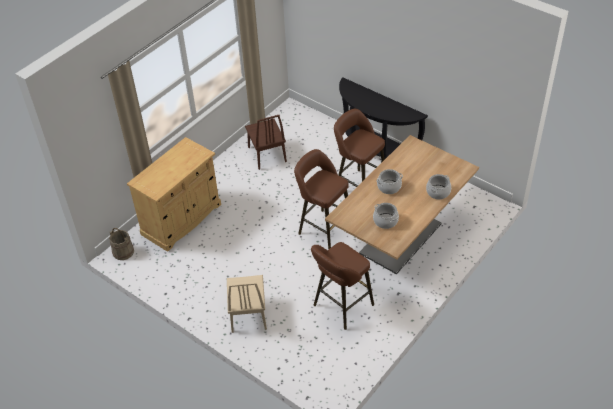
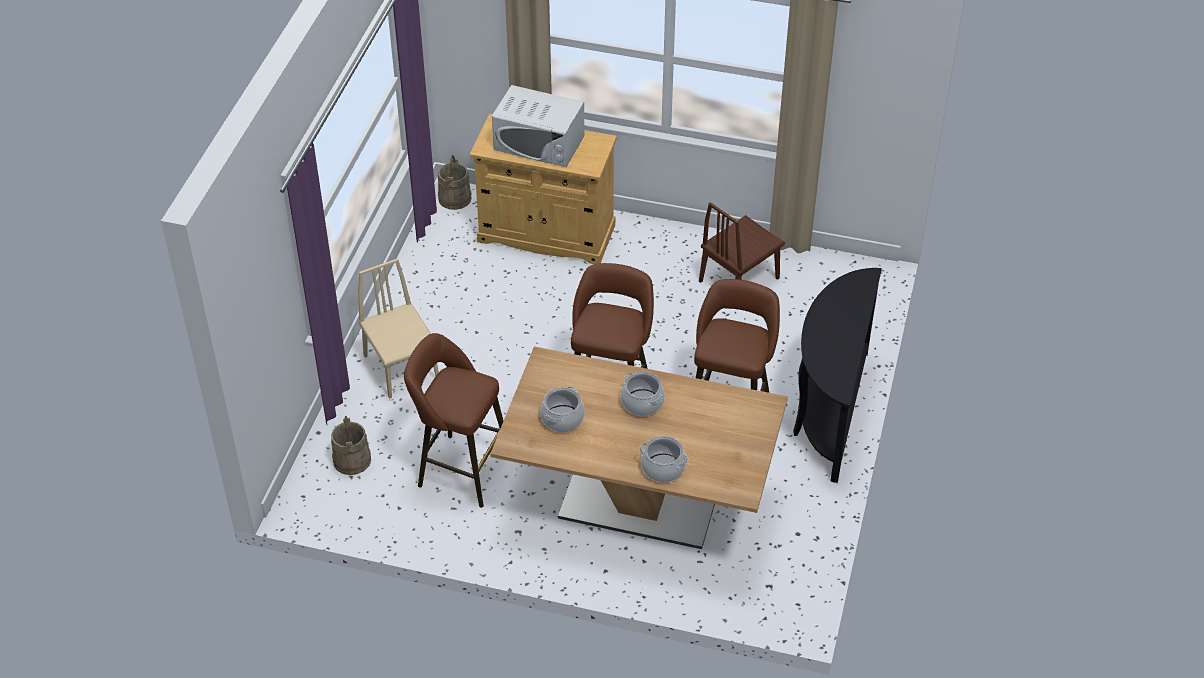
camera: 65 degrees right, 0 degrees up
(168, 169) = (539, 143): none -> white microwave
(248, 313) = (401, 367): beige chair -> beige chair turned 90 degrees clockwise
(309, 356) = (351, 460): none -> beige bucket

